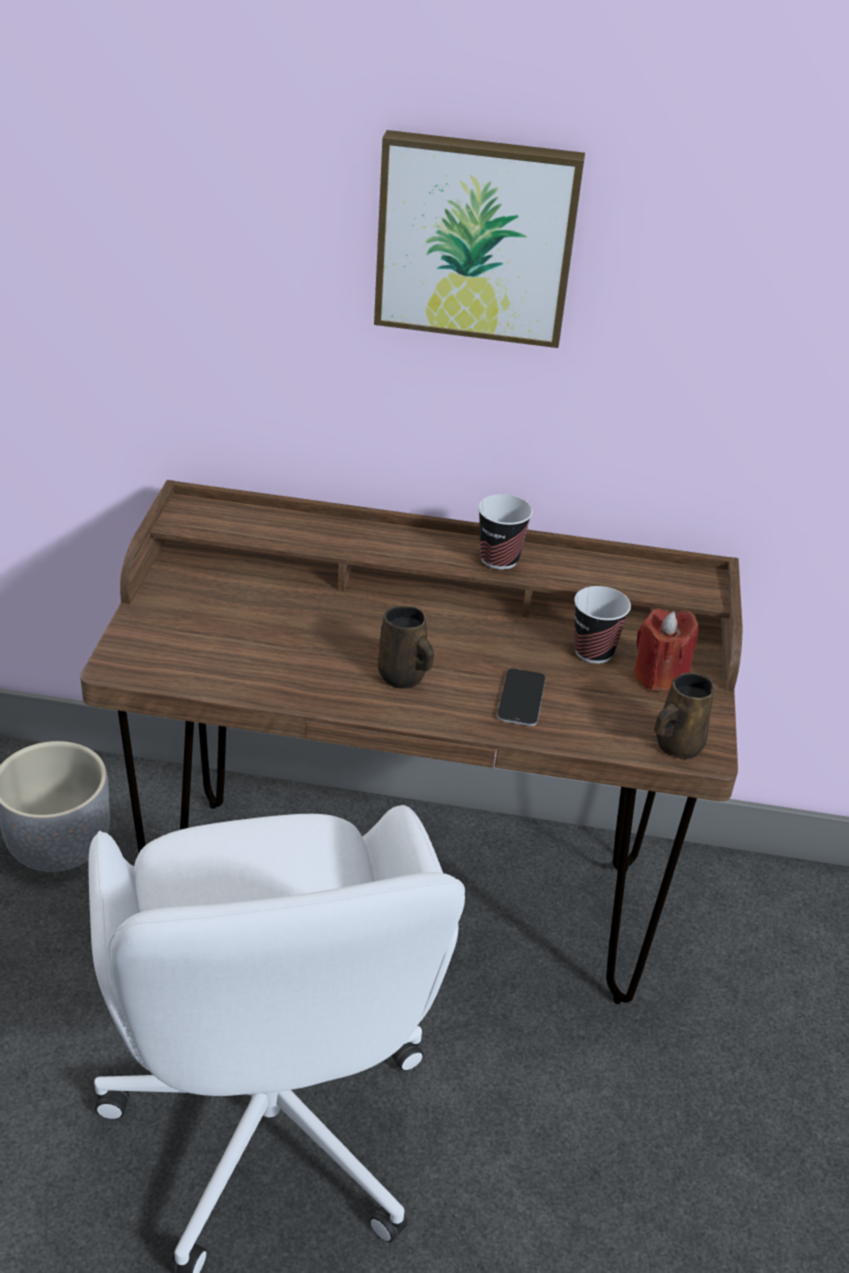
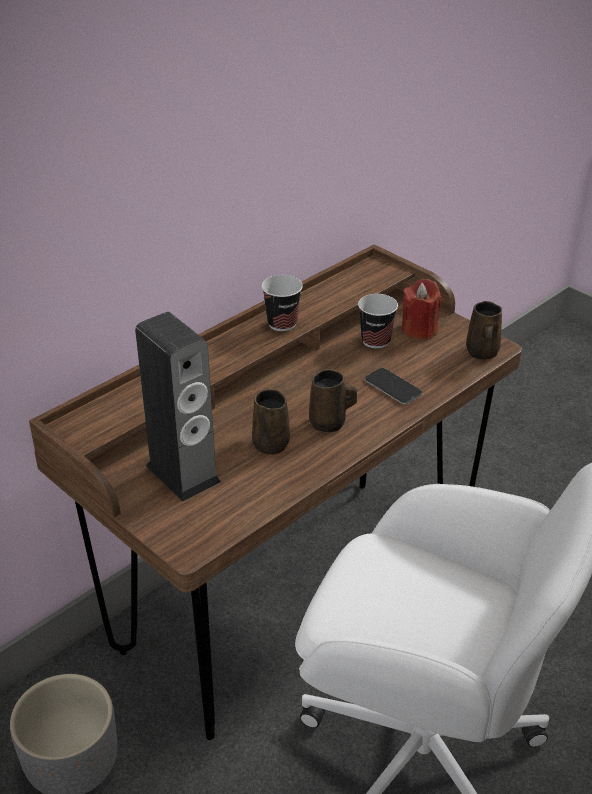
camera: 50 degrees left, 0 degrees up
(221, 615) = (183, 473): none -> speaker
(326, 650) = (270, 442): none -> brown mug
(476, 238) = (202, 105): picture -> none

